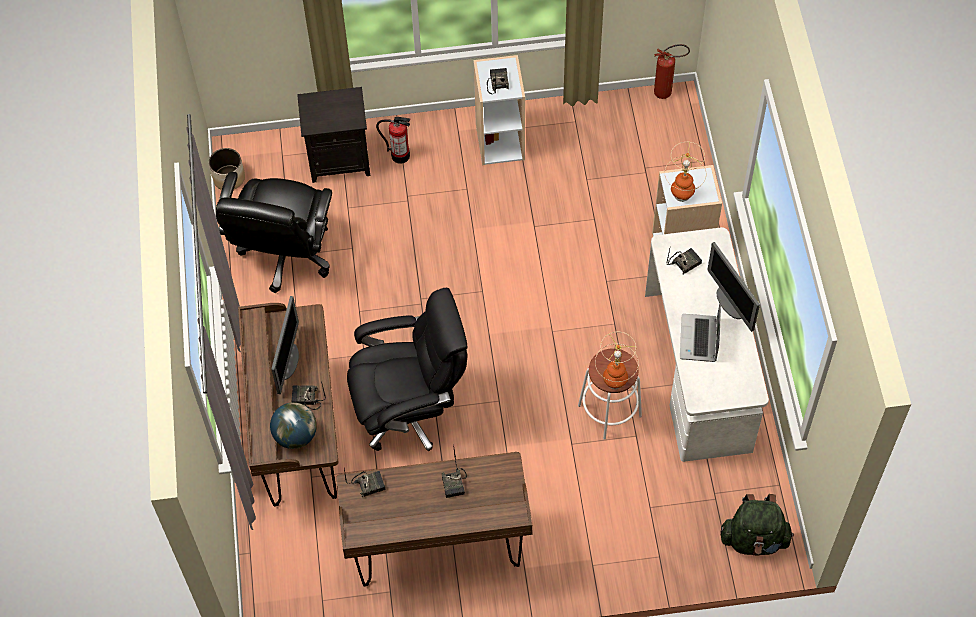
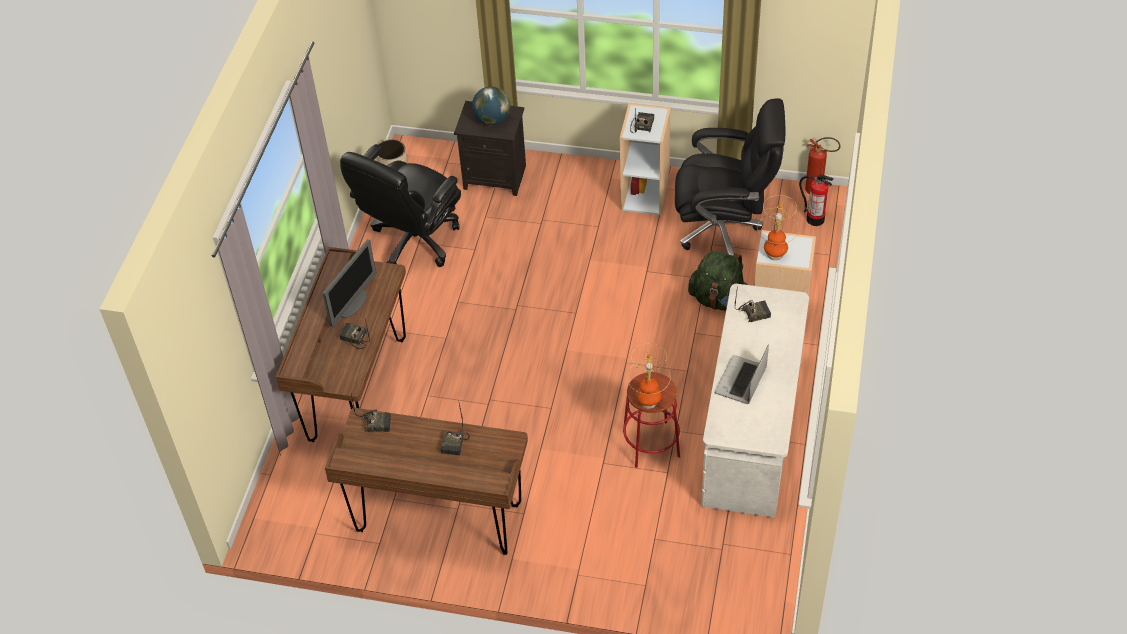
camera: 20 degrees right, 10 degrees down
(295, 436) = (331, 366): globe -> globe (492, 120)
(400, 155) = (550, 186): fire extinguisher -> fire extinguisher (815, 219)
(410, 412) = (465, 396): black office chair -> black office chair (723, 229)
(609, 411) = (651, 444): white stool -> red stool
(730, 303) = (784, 358): monitor -> none
(754, 539) = (745, 596): green backpack -> green backpack (719, 300)

